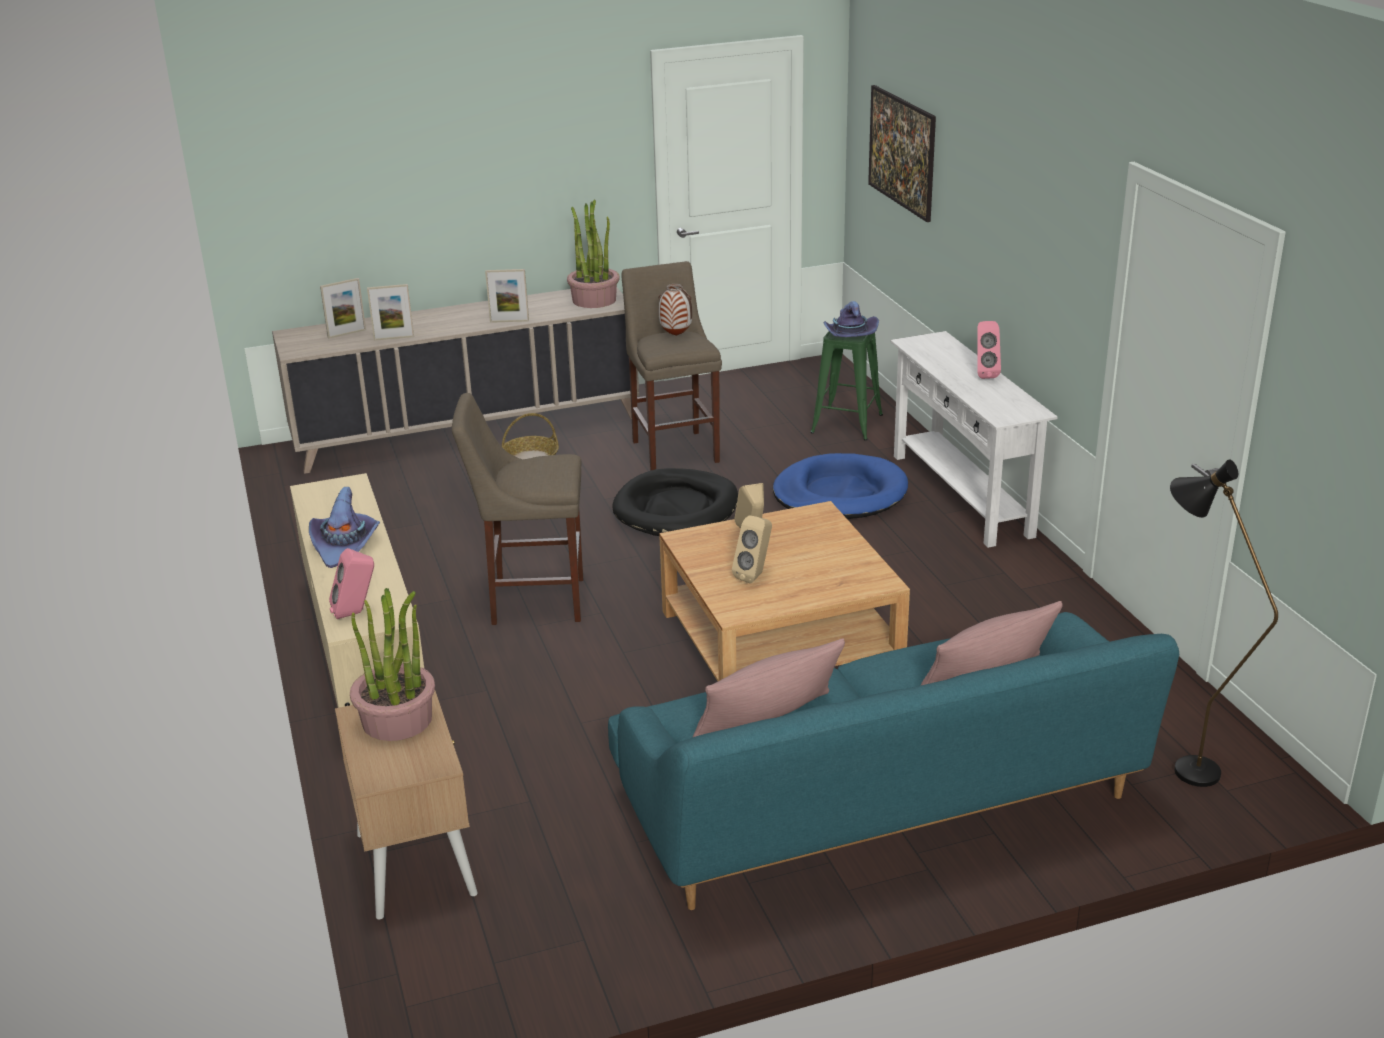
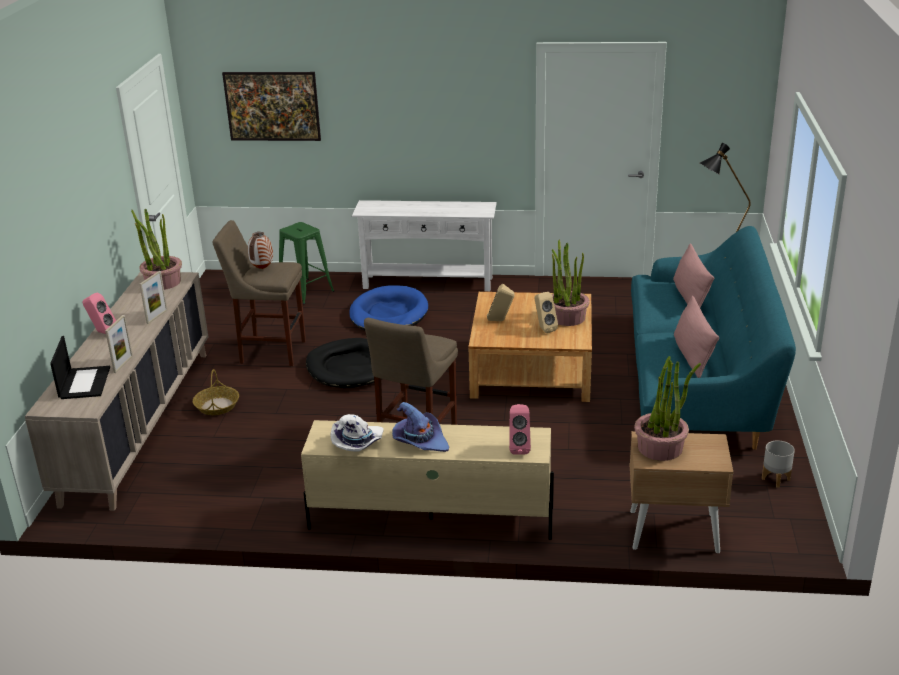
camera: 65 degrees left, 0 degrees up
(324, 510) = (358, 443): none -> white hat
(347, 334) = (84, 382): picture frame -> laptop
(607, 948) = (776, 479): none -> grey planter
(808, 586) = (567, 317): none -> potted plant
(849, 336) = (305, 230): purple hat -> none
(984, 374) = (427, 204): pink speaker -> pink speaker (102, 332)

